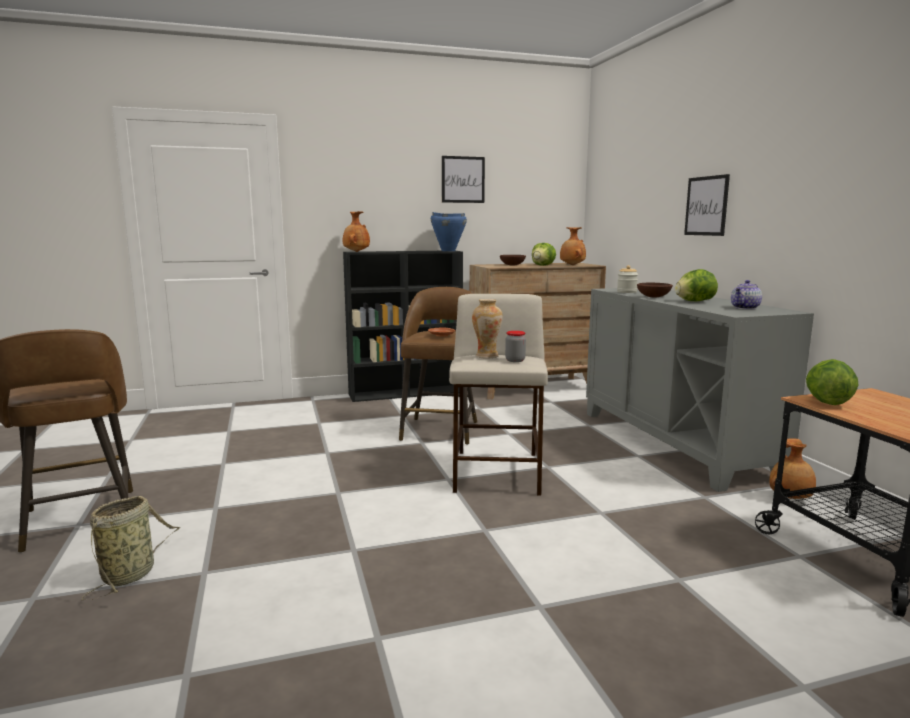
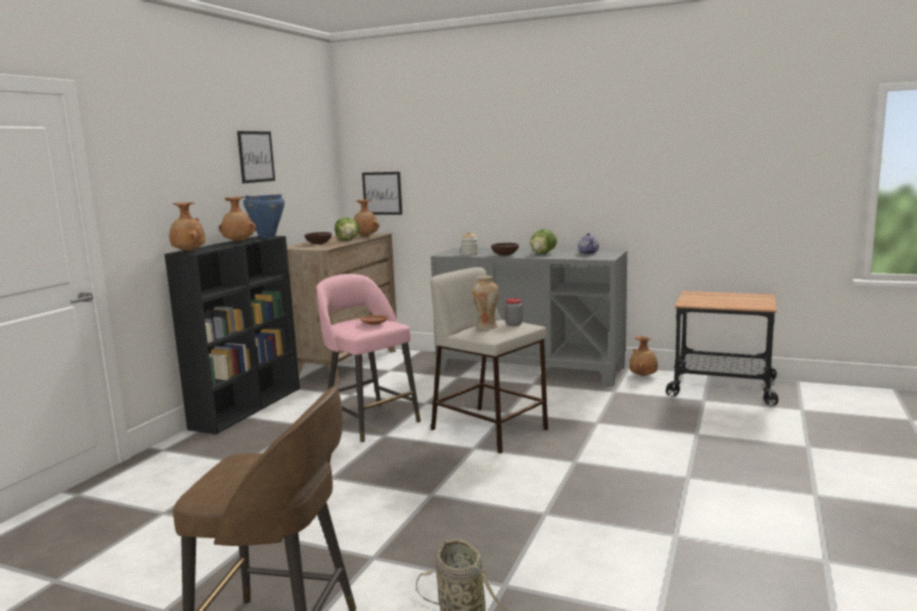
camera: 50 degrees left, 0 degrees up
(413, 251) = (238, 242): none -> brown vase
(440, 430) = (370, 421): brown stool -> pink stool
(706, 206) = (512, 178): picture -> picture (382, 193)
(826, 402) = (696, 303): lettuce -> none

